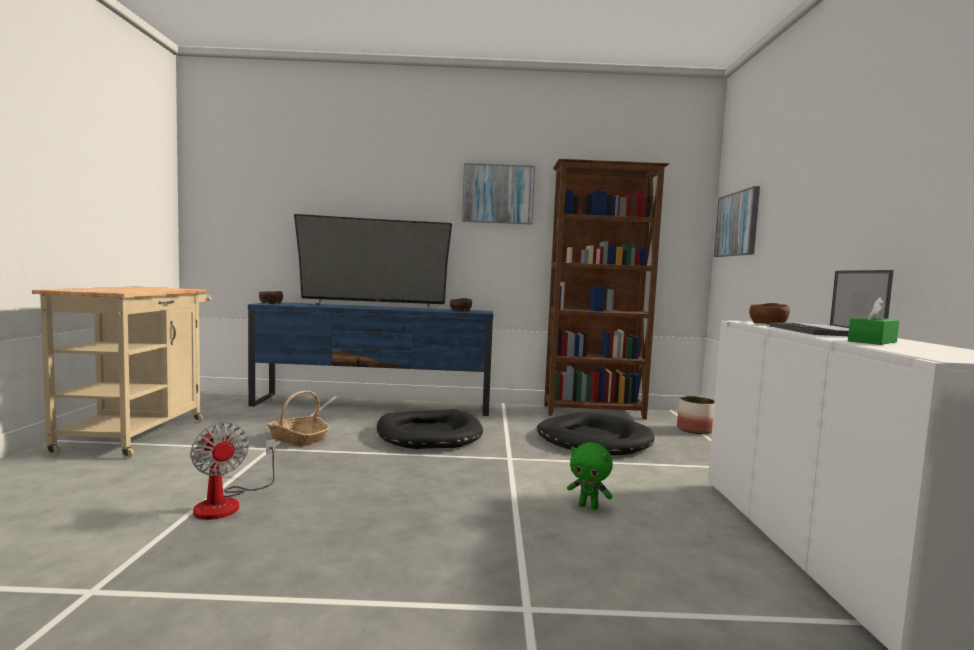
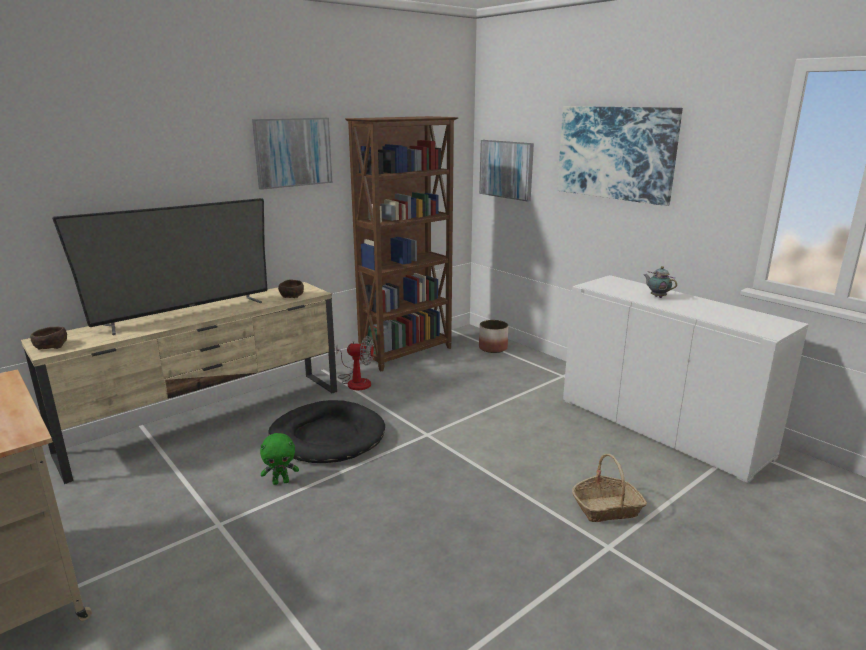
camera: 40 degrees left, 15 degrees up
(227, 503) = (308, 596): fan -> fan (355, 381)
(298, 439) = (222, 499): basket -> basket (607, 508)
(375, 405) = (209, 420): blue tv stand -> beige tv stand
(589, 506) = (534, 455): green plush toy -> green plush toy (281, 482)
(593, 440) = (450, 387): black dog bed -> none
(768, 324) = (609, 288): brown bowl -> none
(824, 331) = (657, 296): laptop -> teapot
(832, 167) = (615, 153): none -> picture
(872, 341) = (706, 312): green tissue box -> none

